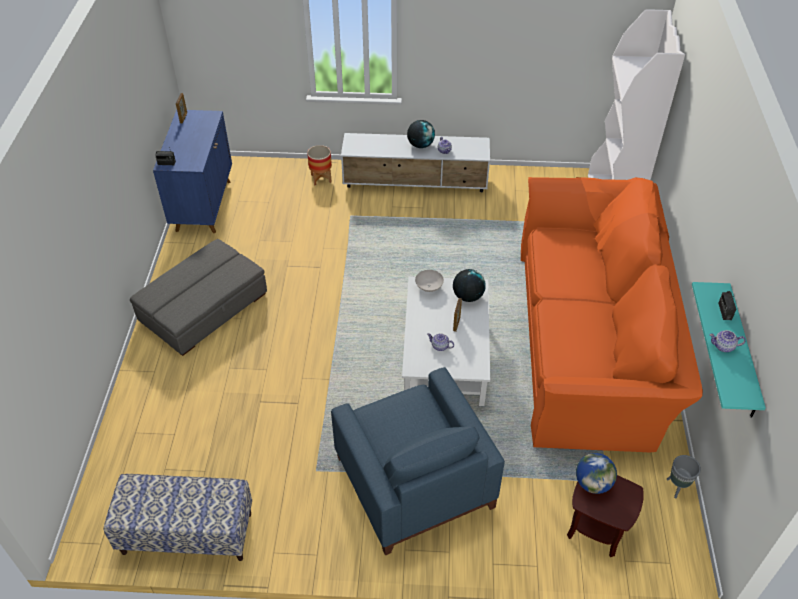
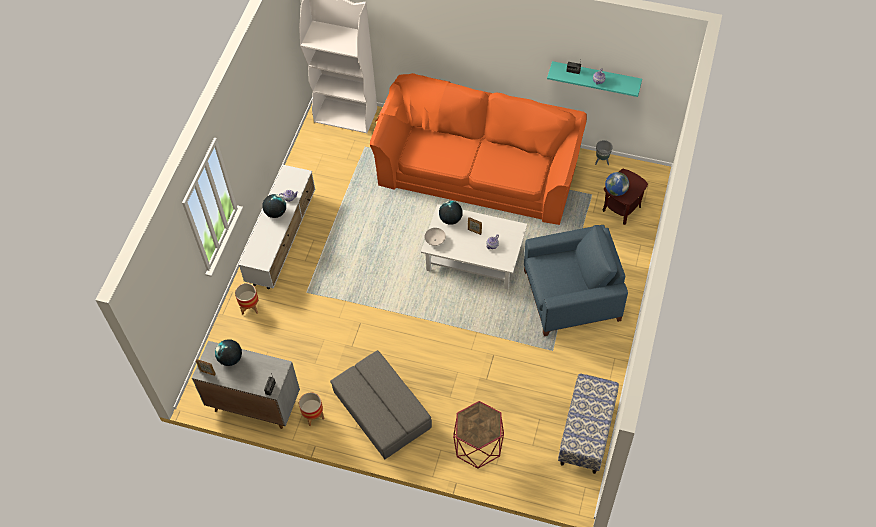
camera: 75 degrees left, 10 degrees up
(163, 408) = (478, 444): none -> red side table
(192, 252) = (313, 416): none -> planter
(201, 129) = (230, 359): none -> globe
(203, 205) = (254, 404): blue cabinet -> grey cabinet

